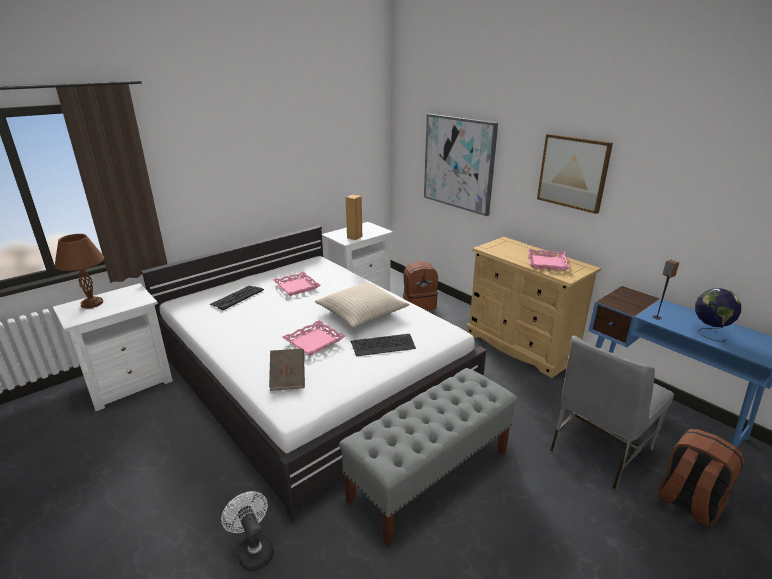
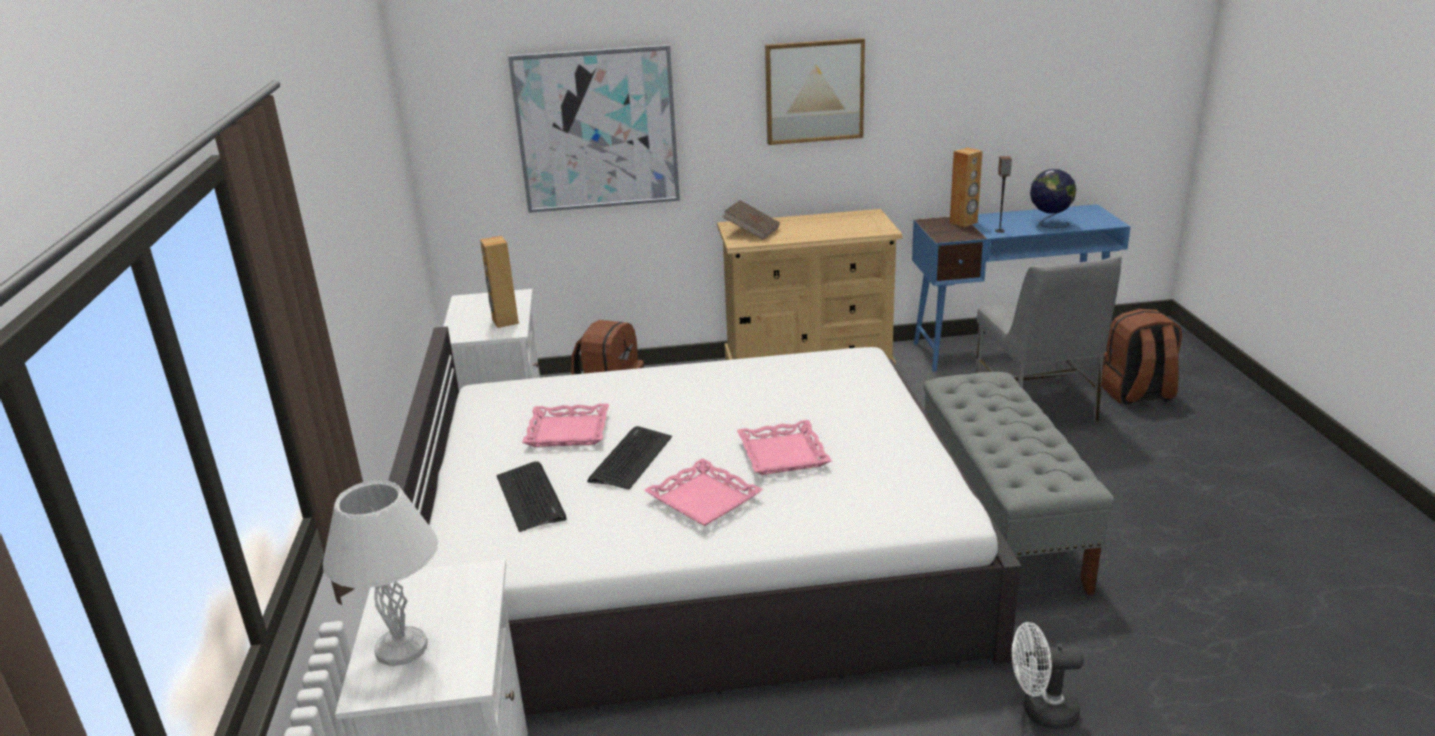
camera: 55 degrees left, 0 degrees up
(92, 303) = (403, 647): brown table lamp -> white table lamp
(288, 378) = (866, 497): brown book -> brown book (751, 232)
(361, 312) = (733, 399): beige pillow -> none
(383, 345) = (847, 407): keyboard -> keyboard (630, 459)
(546, 263) = (832, 226): pink tray -> pink tray (703, 500)
(647, 302) = (963, 222): none -> brown speaker

